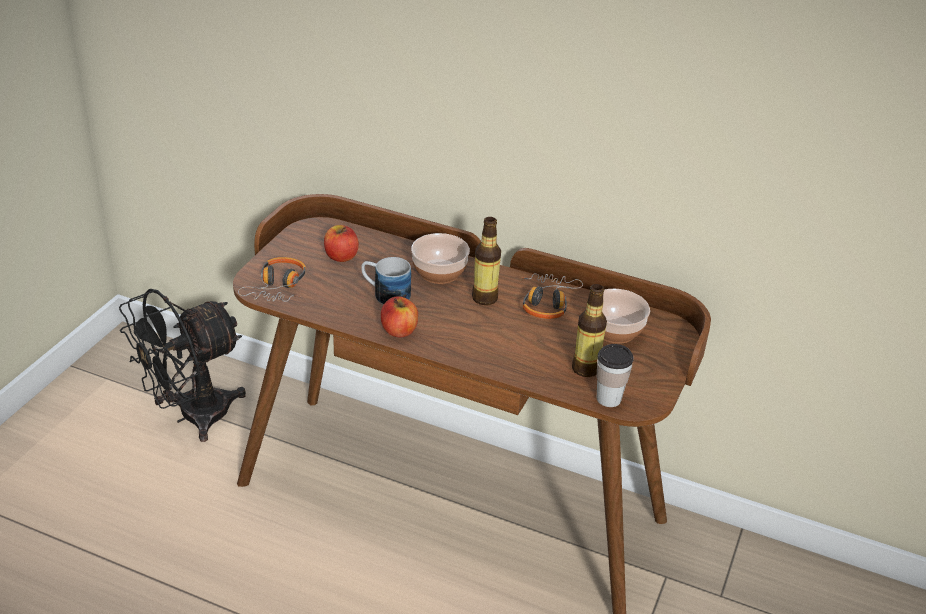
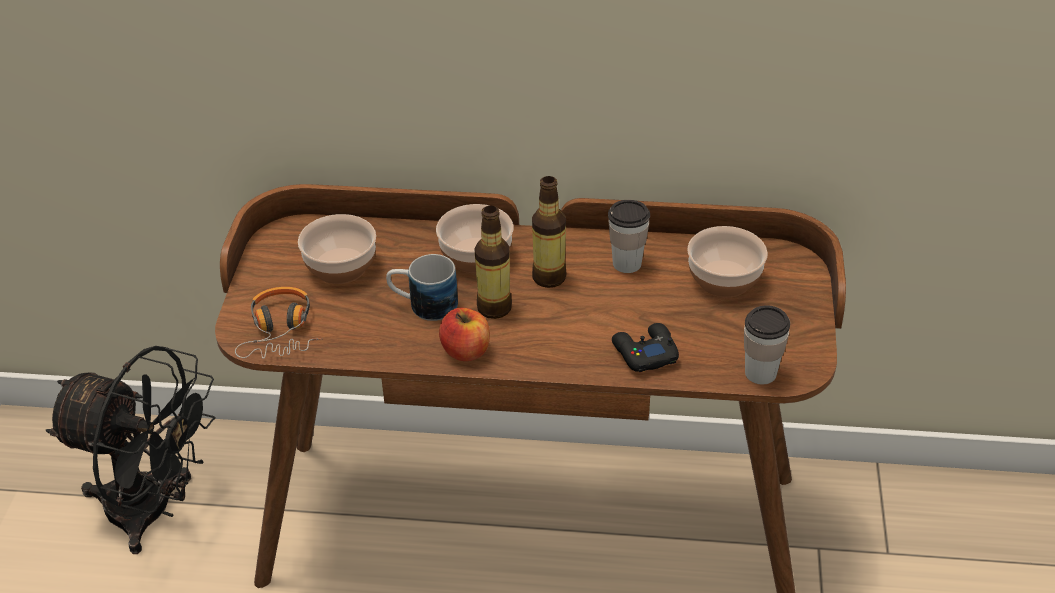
camera: 15 degrees left, 5 degrees up
(191, 416) = (154, 511): black fan -> black fan turned 105 degrees counterclockwise
(341, 256) = (341, 266): apple -> bowl
(528, 364) = (644, 353): none -> black game controller
(547, 302) = (626, 263): headphones -> cup
(585, 369) = (714, 341): bottle -> bottle (494, 308)

